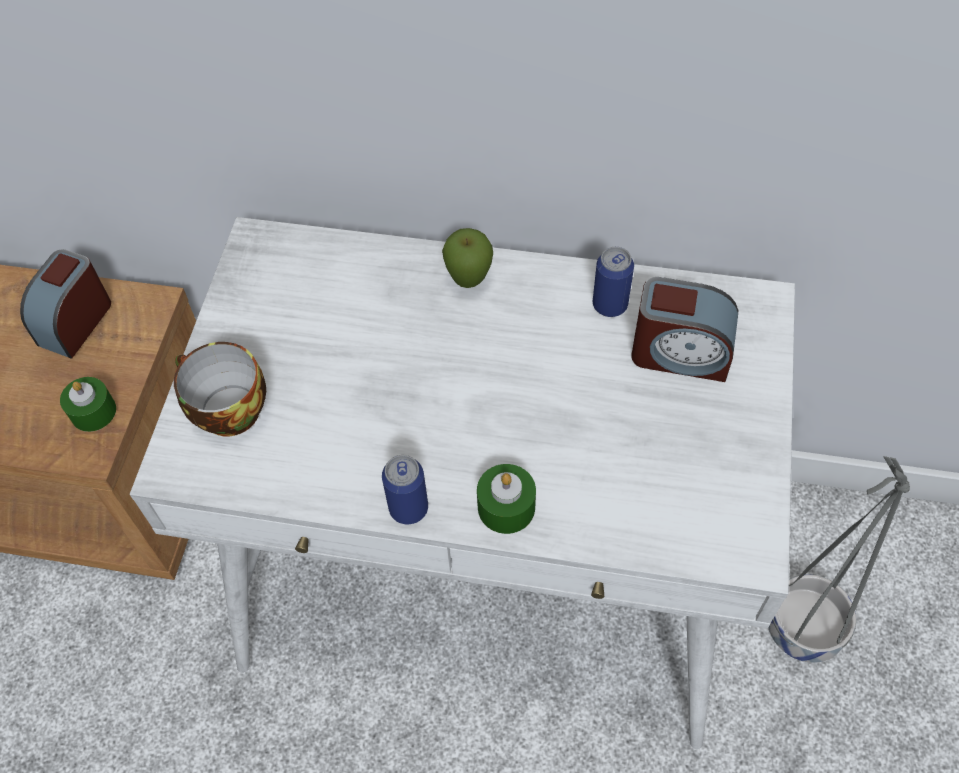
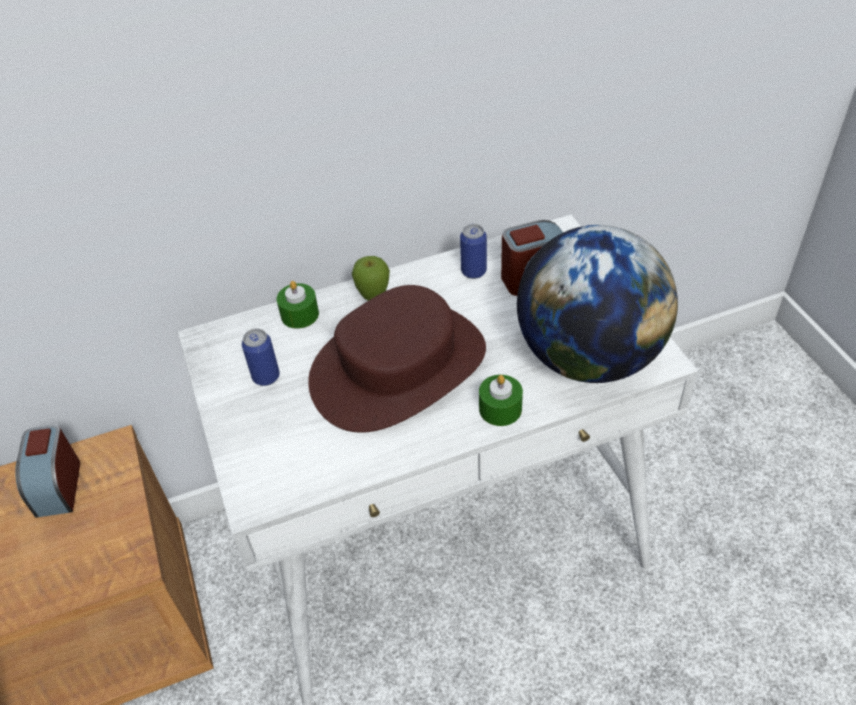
camera: 30 degrees left, 10 degrees down
(93, 412) = (117, 538): green candle -> green candle (300, 314)
(225, 411) = (264, 448): cup -> none
(408, 508) = (438, 441): can -> can (266, 377)
(431, 390) = (399, 368): none -> brown hat
(662, 497) = (588, 356): none -> globe
(802, 628) = (657, 462): grey planter -> none

